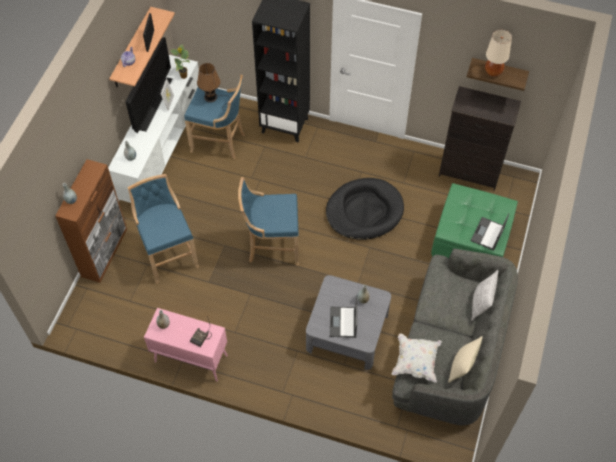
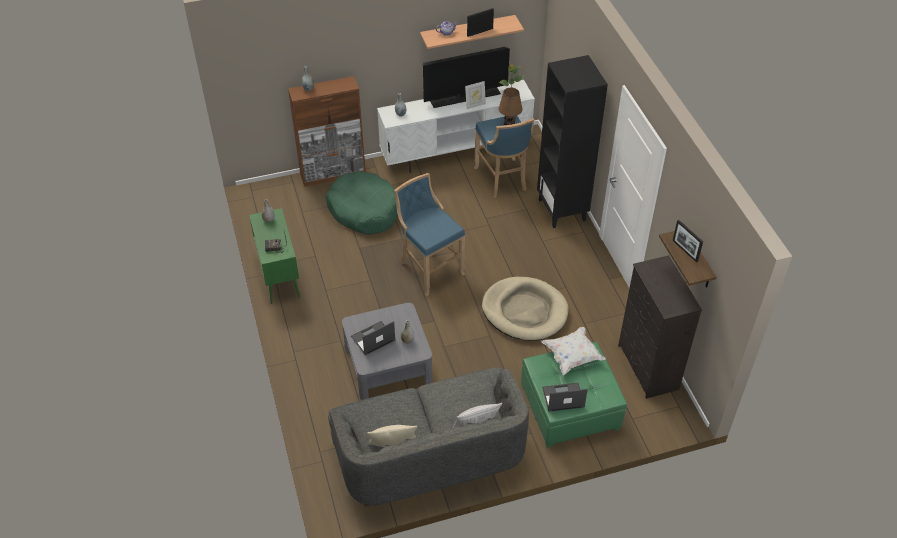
camera: 55 degrees right, 10 degrees down
(169, 254) = (364, 210): blue stool -> green dog bed
(190, 358) = (279, 276): pink cabinet -> green cabinet
(364, 211) = (524, 311): black dog bed -> beige dog bed
(415, 361) = (371, 408): white pillow -> white pillow (572, 356)
(493, 71) = (685, 251): beige table lamp -> picture frame

